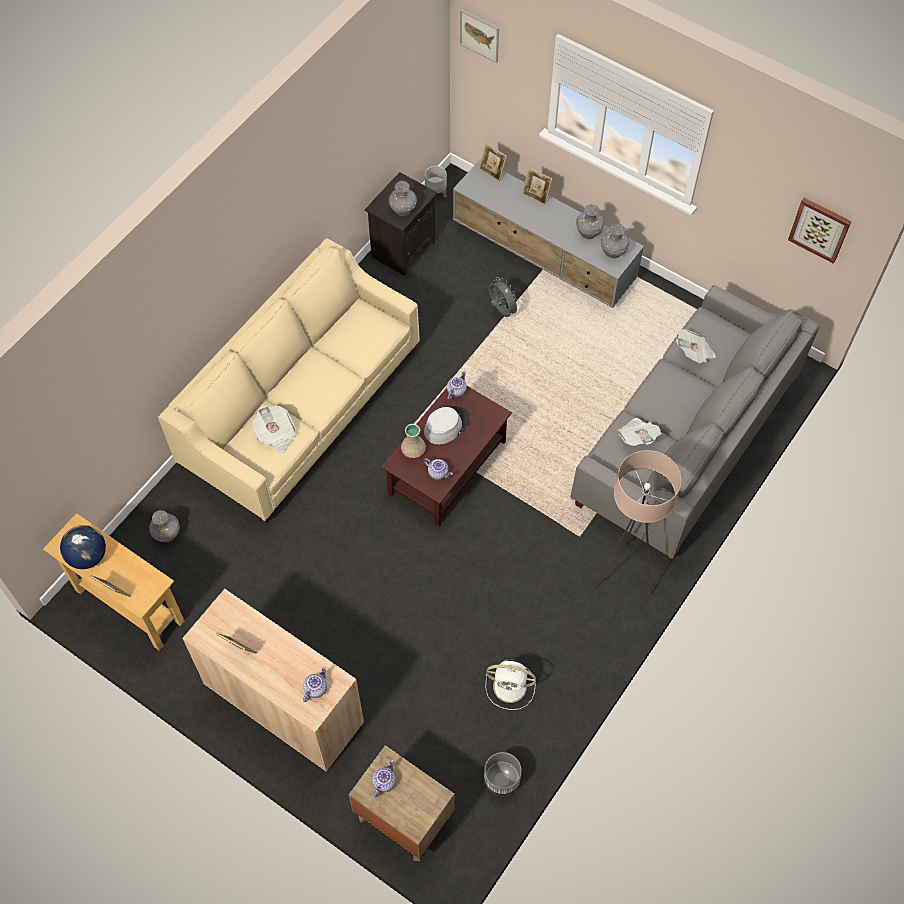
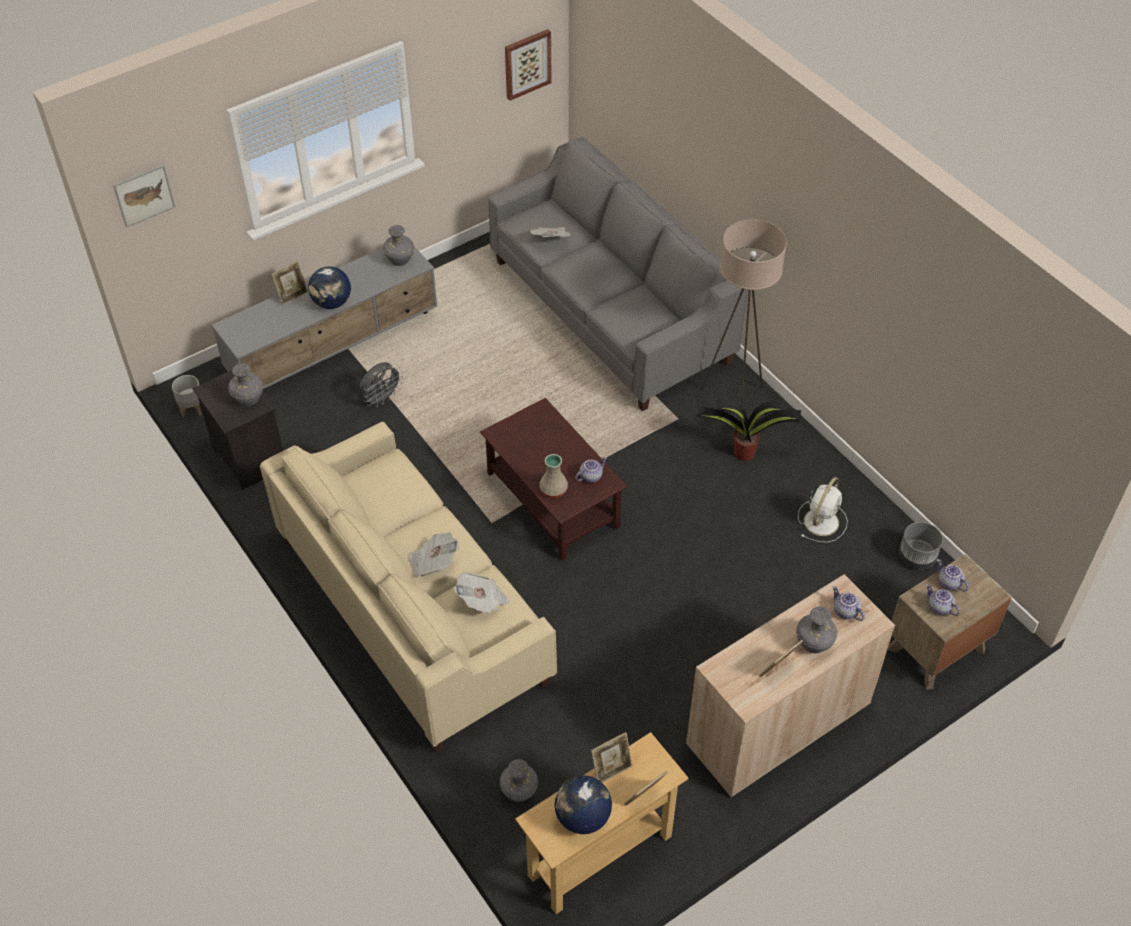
camera: 70 degrees left, 10 degrees down
(446, 425) = (536, 454): grey hat -> none
(456, 390) = (497, 434): teapot -> teapot (948, 583)
(492, 172) = (237, 320): picture frame -> picture frame (611, 769)
(501, 310) = (382, 399): grey fan -> grey fan turned 150 degrees clockwise
(541, 225) = (332, 303): none -> globe
(563, 600) = (742, 452): none -> potted plant
(588, 233) = (365, 271): grey vase -> grey vase (814, 644)
(637, 437) = (625, 308): newspaper -> newspaper (433, 562)

